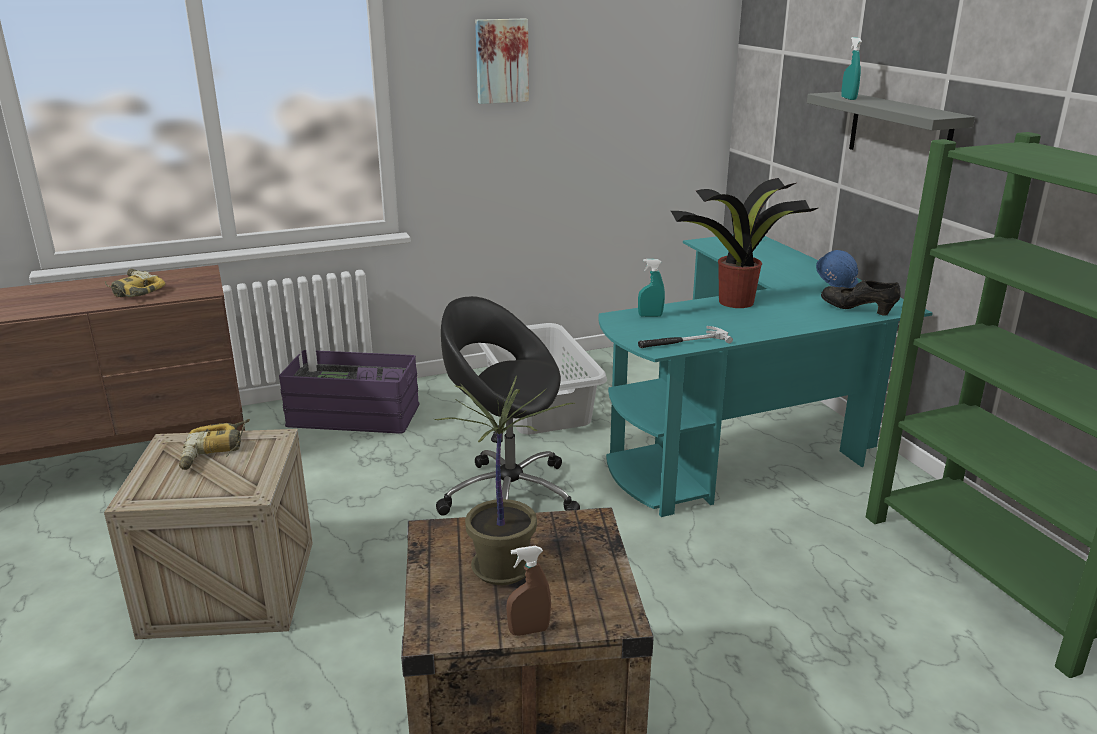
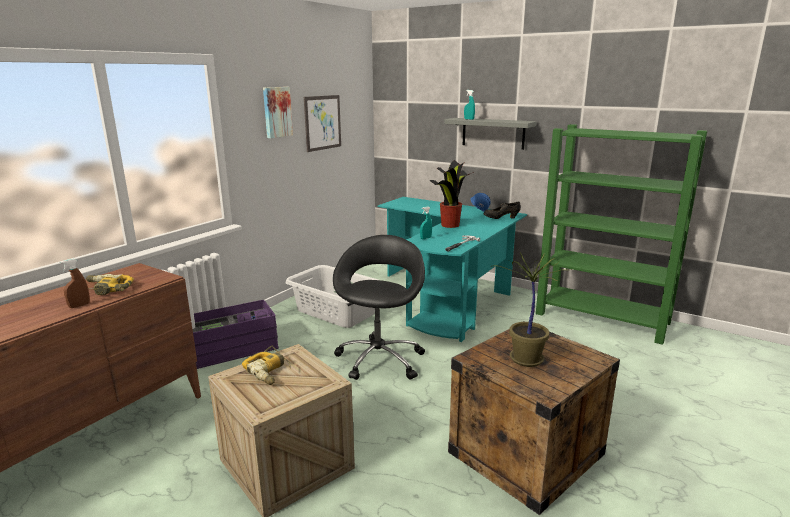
camera: 35 degrees left, 5 degrees down
(507, 497) = (380, 359): black office chair -> black office chair turned 135 degrees clockwise
(529, 631) = (578, 376): brown spray bottle -> brown spray bottle (79, 305)
(603, 82) = (322, 122): none -> picture

